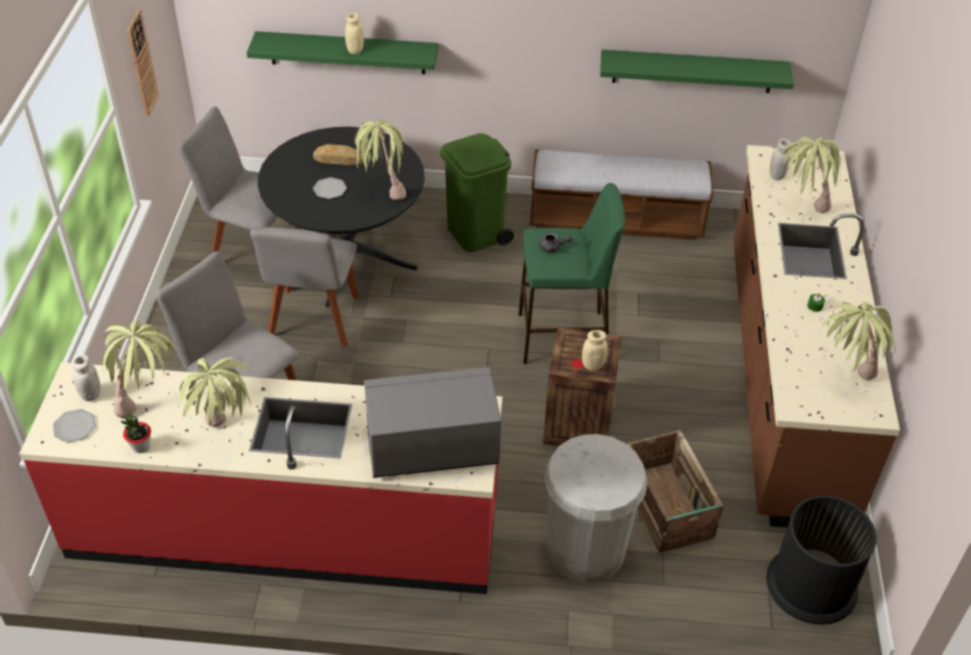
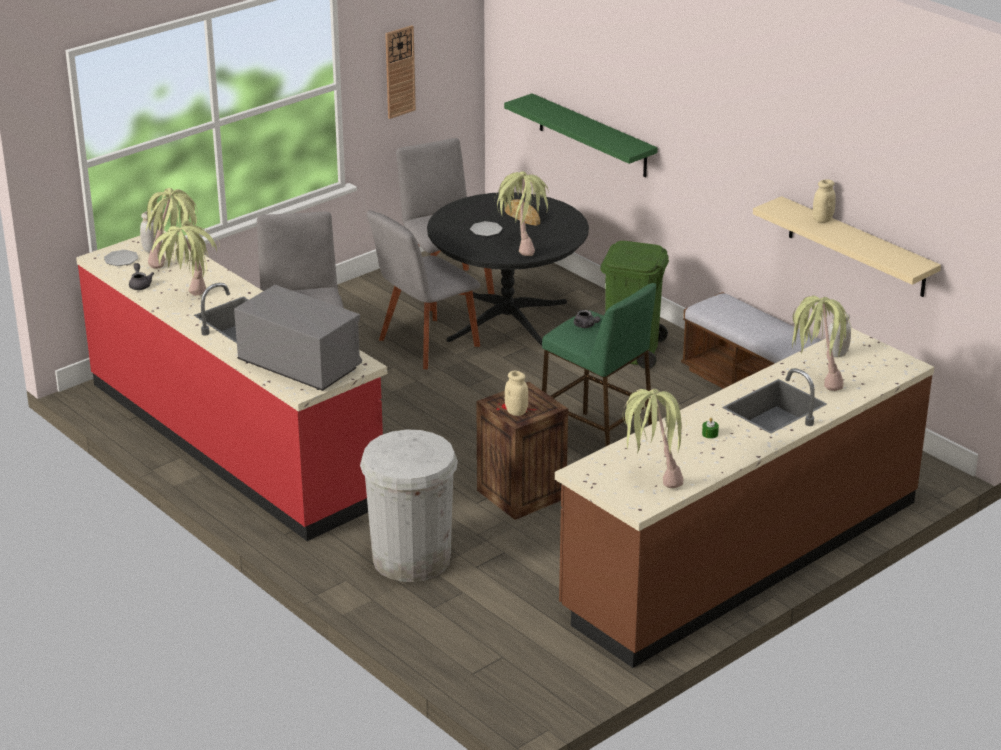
camera: 45 degrees right, 15 degrees down
(141, 447) = (140, 285): potted plant -> grey teapot
(355, 50) = (584, 128): beige jar -> beige jar (822, 220)
(666, 508) = (508, 572): crate -> none
(692, 71) = (856, 247): green shelf -> beige shelf
(812, 584) = (545, 672): black trash can -> none

